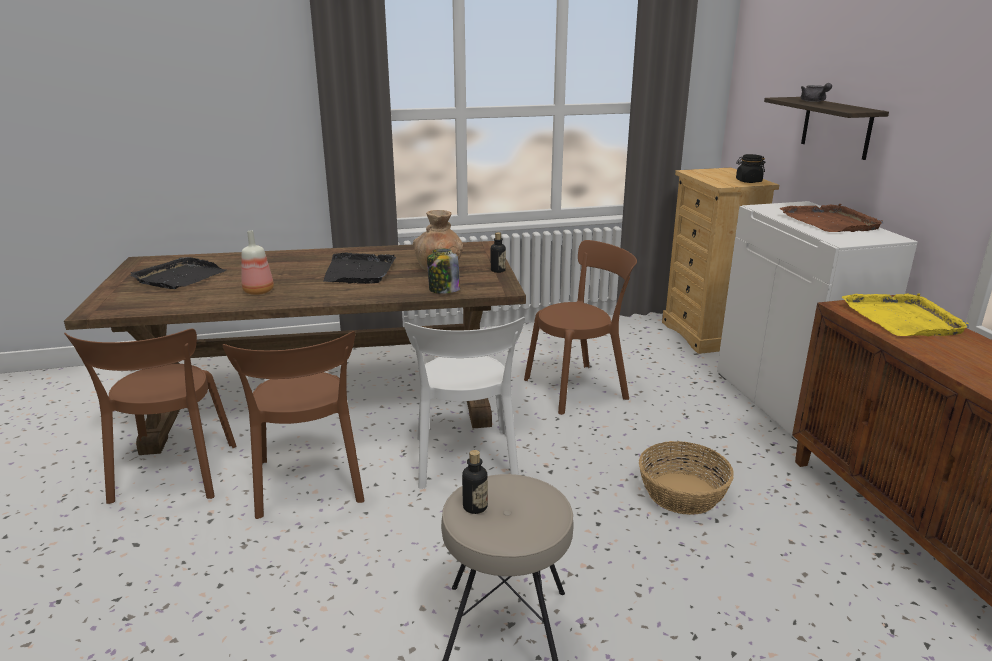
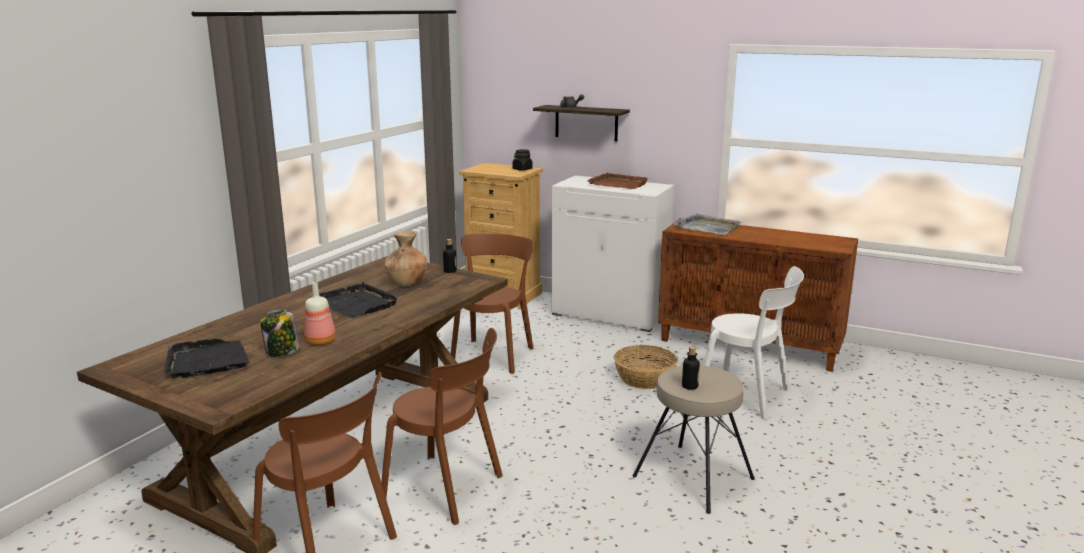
camera: 50 degrees left, 5 degrees down
(443, 290) = (453, 293): jar -> jar (282, 352)
(465, 462) = (514, 424): white chair -> white chair (748, 396)
(903, 319) = (707, 227): yellow tray -> grey tray

